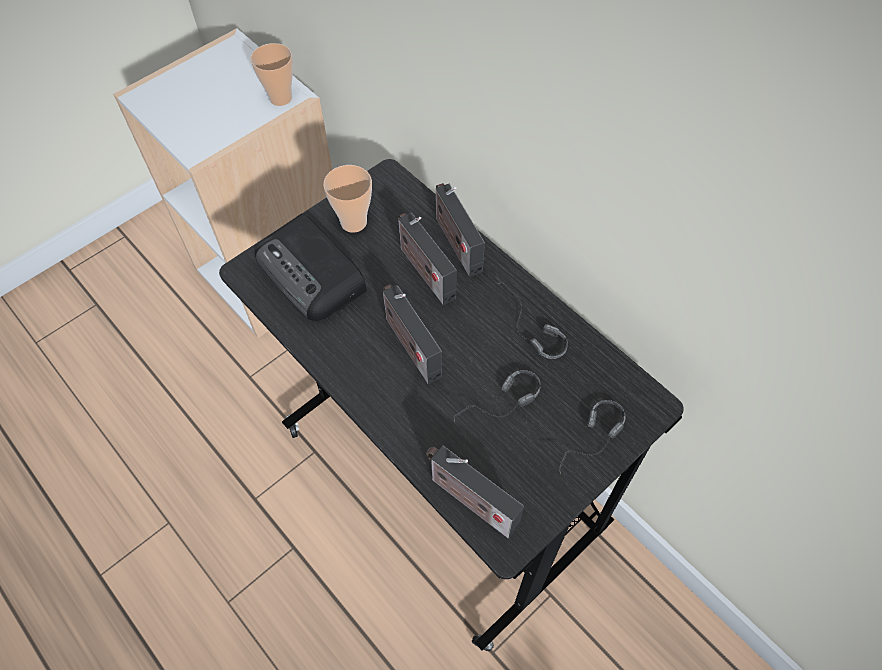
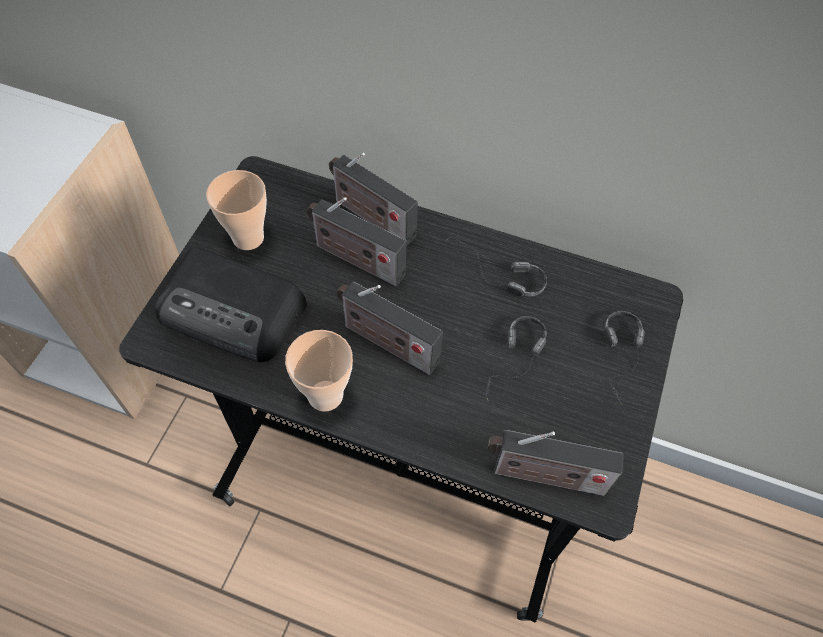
camera: 30 degrees left, 0 degrees up
(280, 98) = (78, 136): cup -> cup (325, 395)

